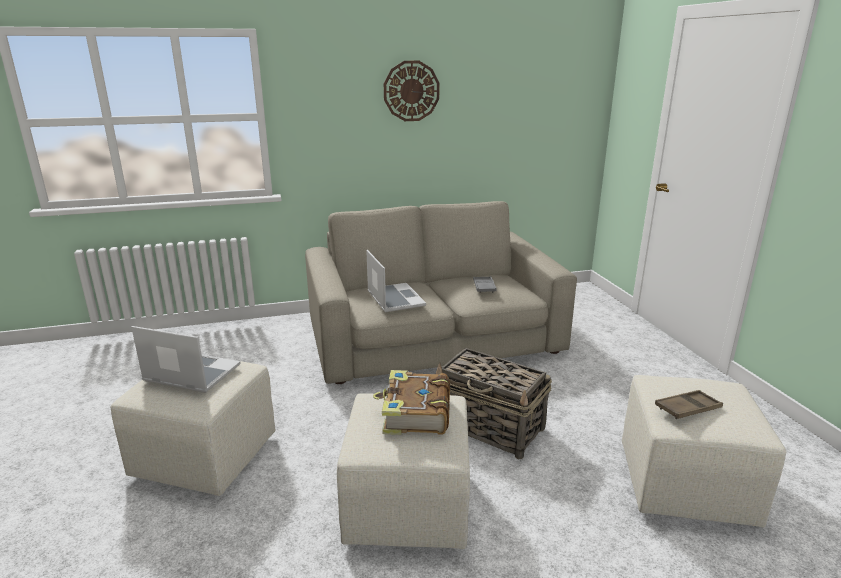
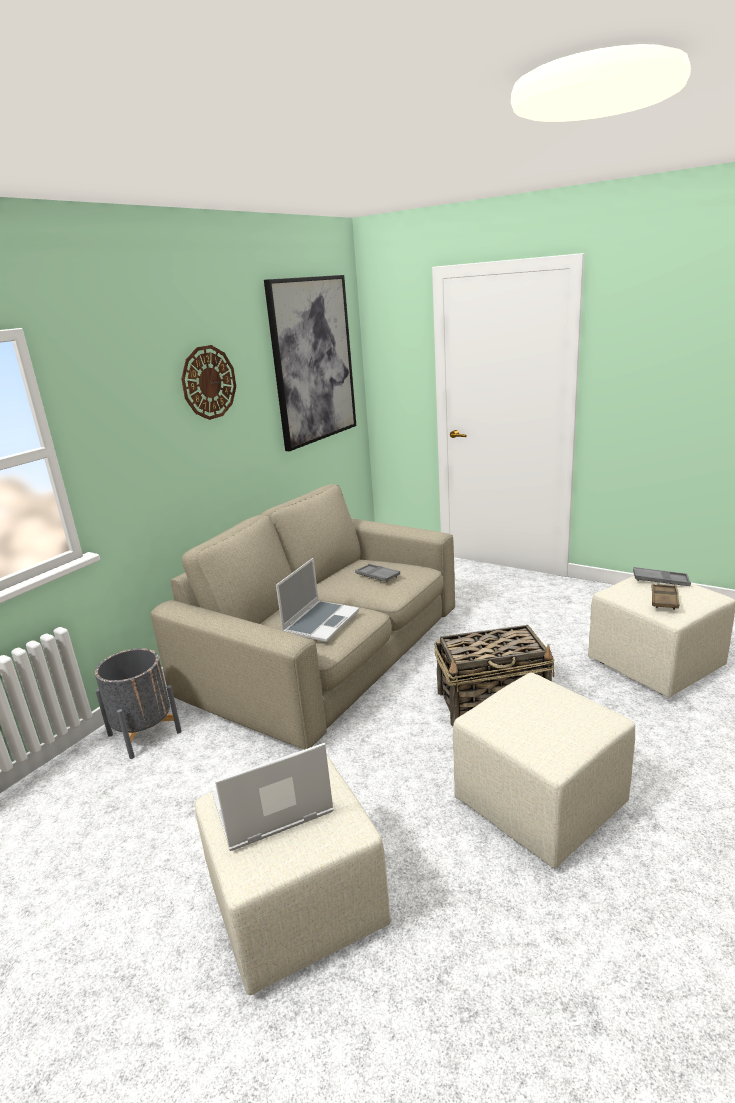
camera: 40 degrees left, 0 degrees up
(276, 331) = (144, 733): none -> grey planter
(394, 299) = (321, 622): laptop -> laptop turned 90 degrees clockwise
(415, 414) = (537, 705): book -> none
(539, 90) = (313, 361): none -> picture
(722, 393) = (660, 580): none -> grey tray

